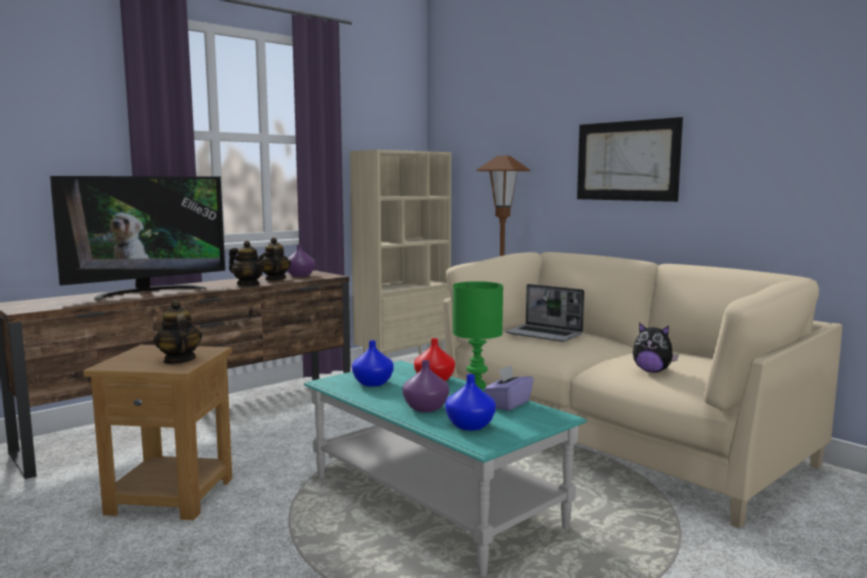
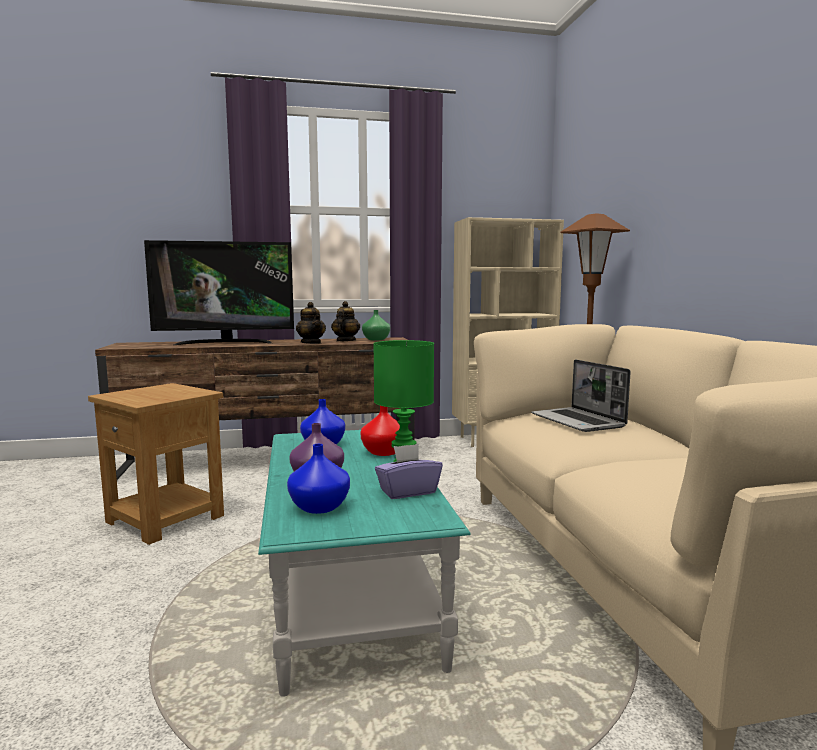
camera: 30 degrees right, 0 degrees up
(179, 360) = (159, 397): teapot -> none
(300, 275) = (375, 339): purple vase -> green vase
(626, 161) = (731, 204): picture -> none
(652, 371) = (650, 485): plush toy -> none

